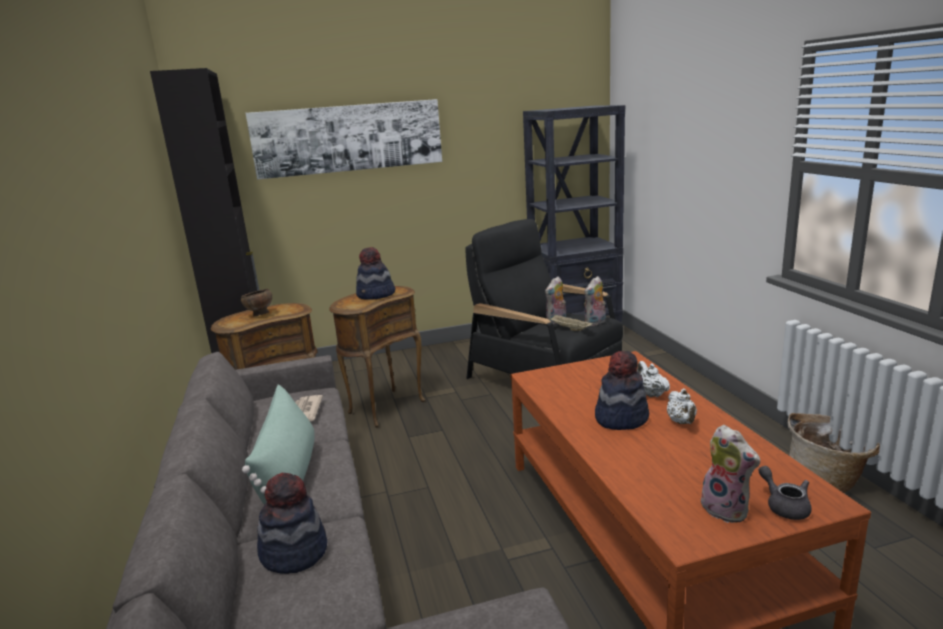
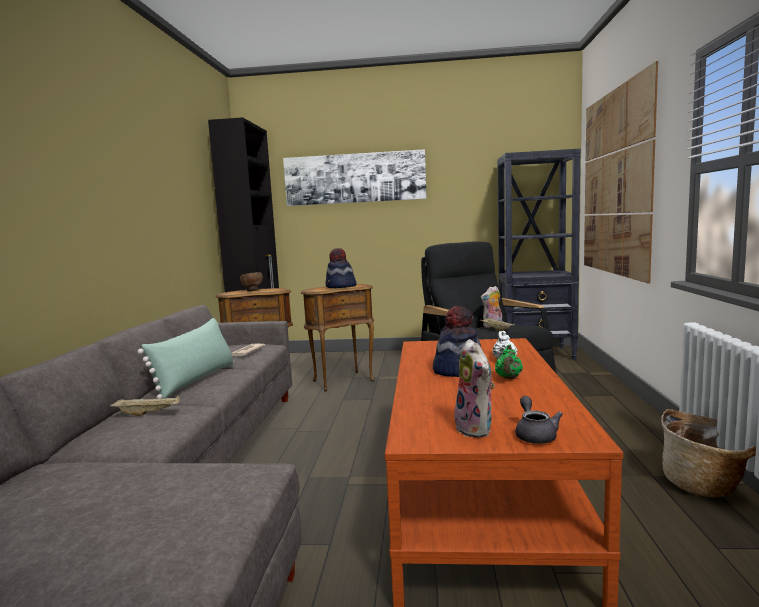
camera: 20 degrees right, 10 degrees down
(294, 552) = (148, 413): hat -> beige tray
(595, 323) = (523, 328): plush toy -> none
(672, 151) = (615, 183): none -> picture
(681, 422) = (508, 378): white teapot -> green teapot

